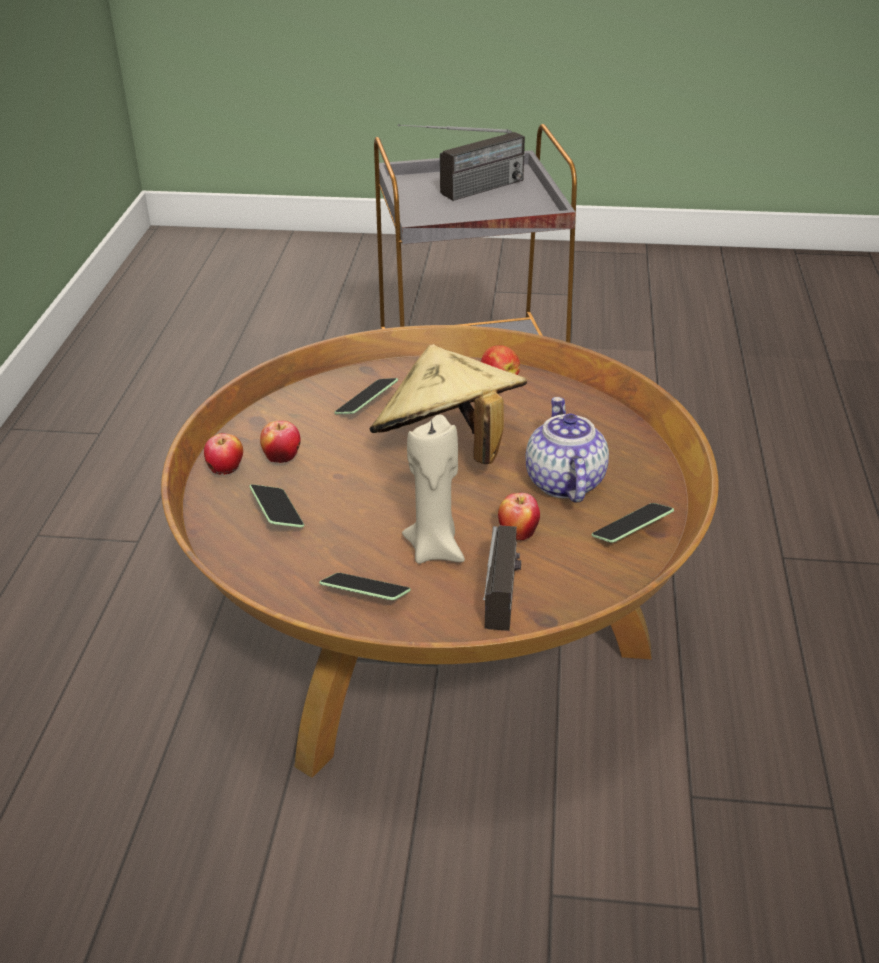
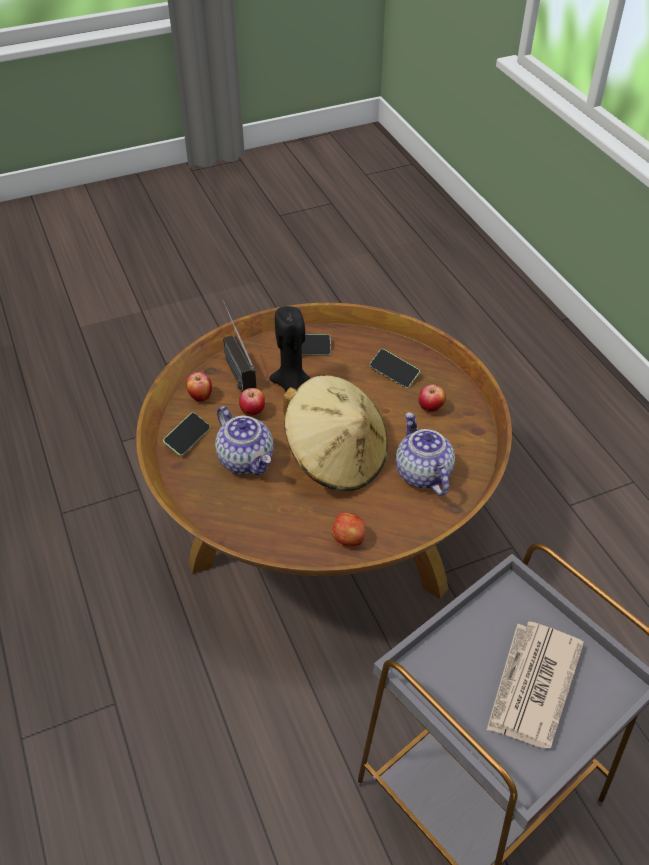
camera: 150 degrees right, 10 degrees up
(226, 472) = (451, 387): apple -> apple (200, 397)
(367, 404) = (422, 473): phone -> teapot
(435, 549) = (292, 386): beige candle -> black candle
(464, 193) = (532, 686): radio -> newspaper

